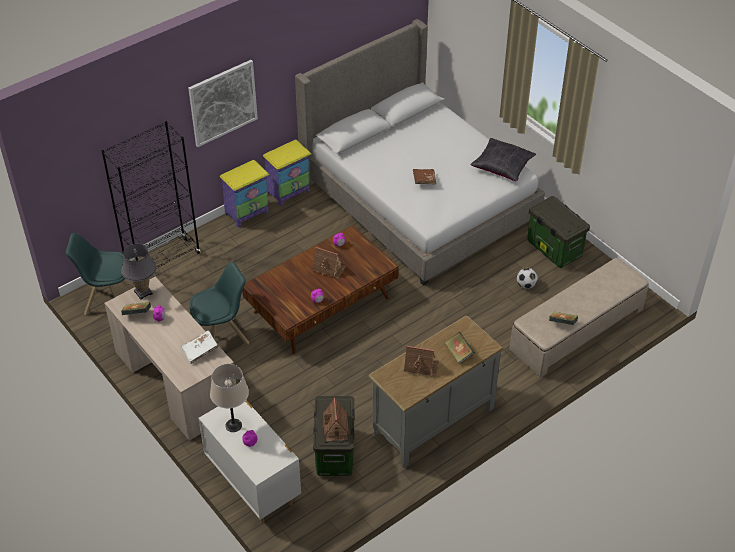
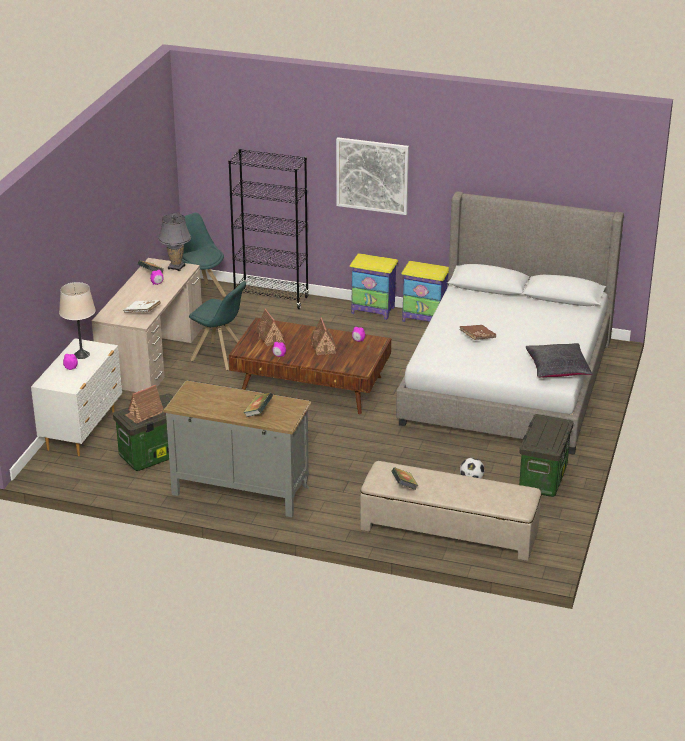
camera: 55 degrees right, 15 degrees down
(421, 366) = (222, 400): toy house -> toy house (270, 337)

